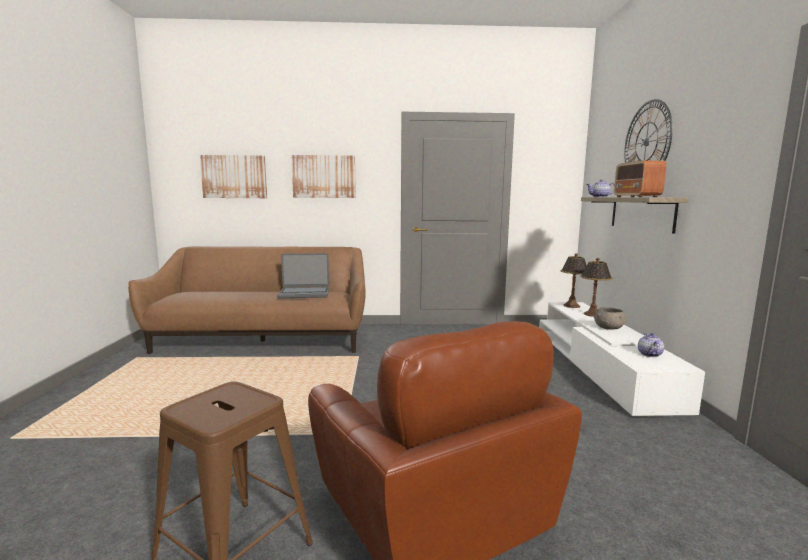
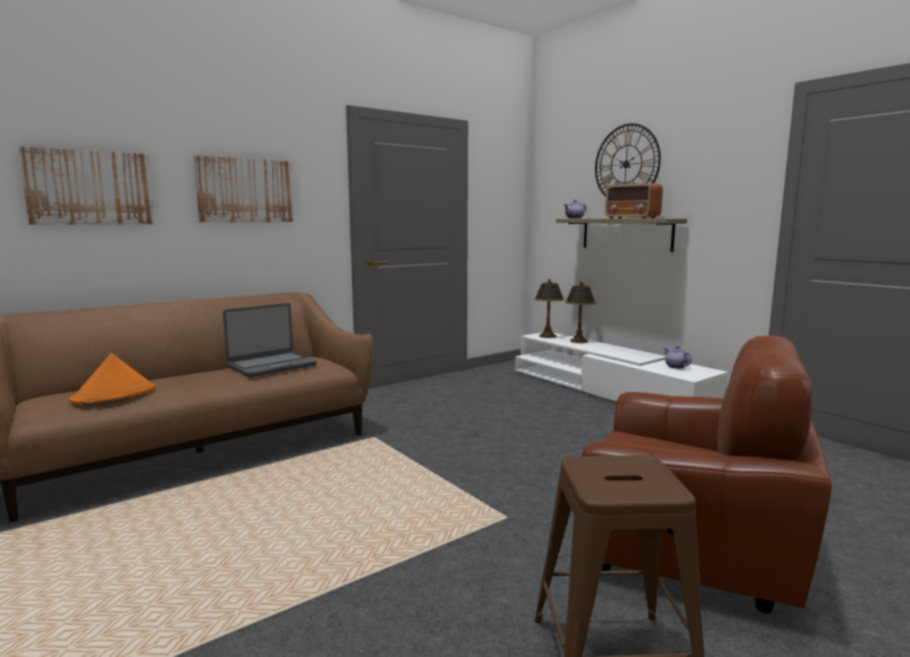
camera: 35 degrees left, 0 degrees up
(205, 296) = (115, 395): none -> orange hat
(609, 328) = (614, 350): grey bowl -> none

